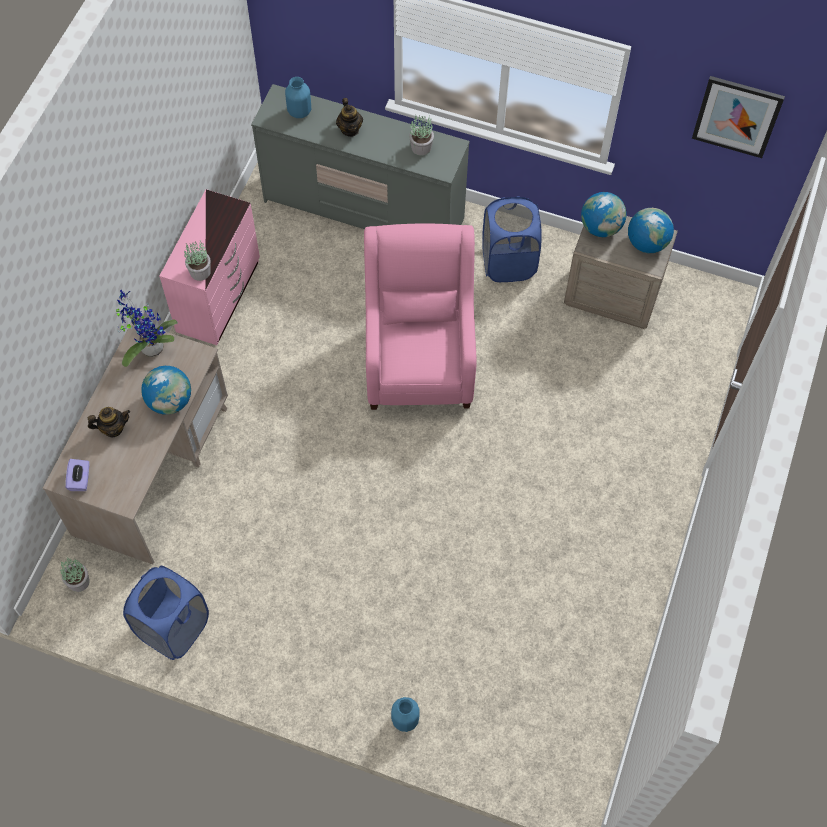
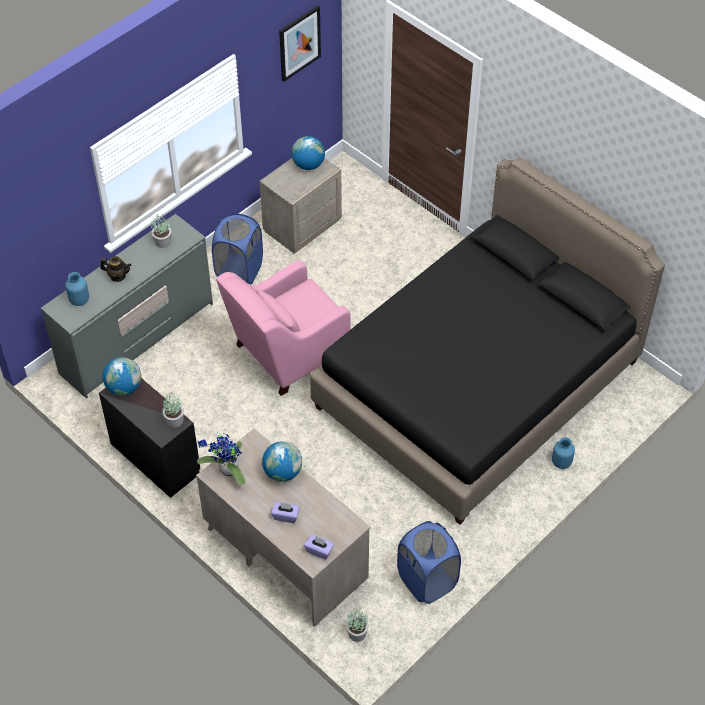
camera: 65 degrees left, 10 degrees down
(113, 428) = (286, 516): teapot -> purple tissue box
(220, 296) = (155, 457): pink dresser -> black dresser
(419, 359) = (288, 352): pink armchair -> pink armchair turned 60 degrees counterclockwise
(476, 578) = (477, 384): none -> black bed
(601, 227) = (281, 183): globe -> globe (124, 387)

